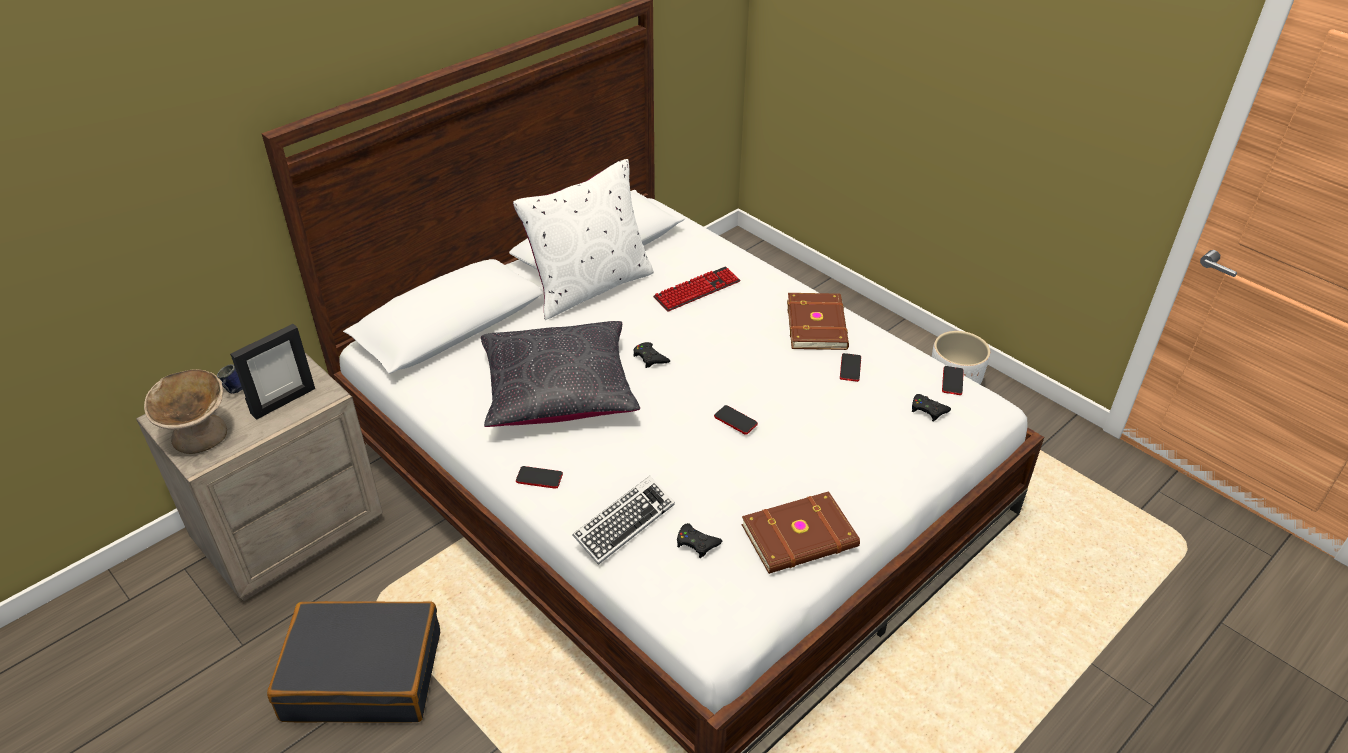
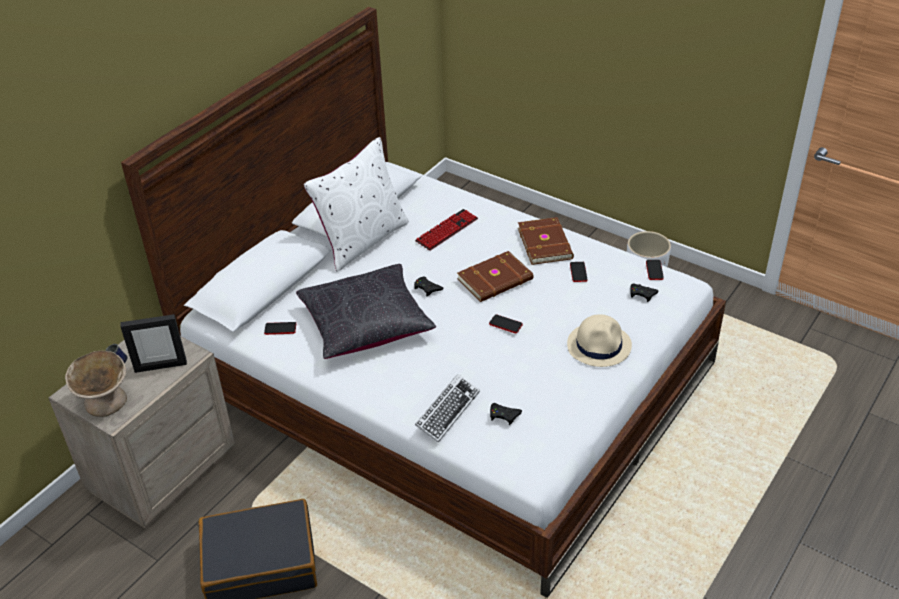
camera: 10 degrees left, 0 degrees up
(283, 401) = (160, 365): picture frame -> picture frame turned 45 degrees clockwise
(539, 478) = (373, 390): phone -> phone (280, 329)
(801, 537) = (576, 399): brown book -> brown book (496, 280)
(852, 469) = (599, 345): none -> beige hat

